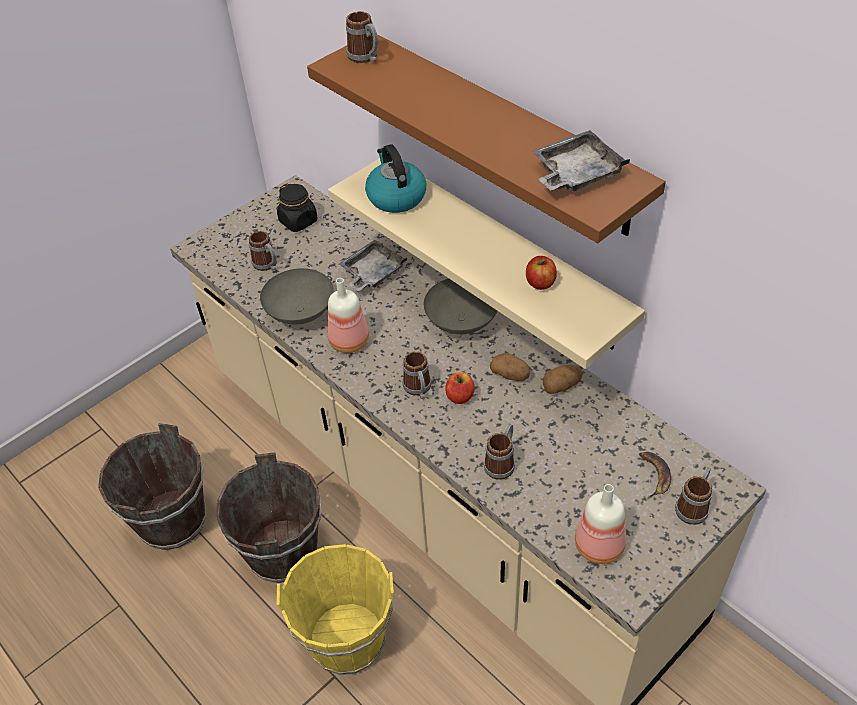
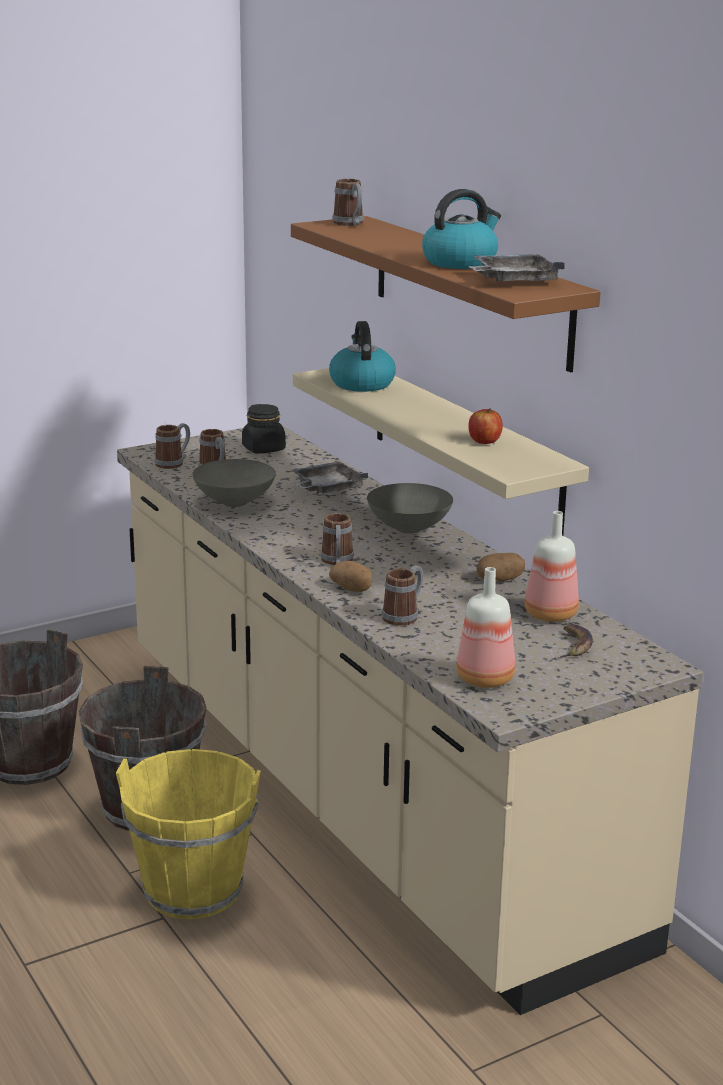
camera: 10 degrees right, 25 degrees down
(350, 342) = (278, 525): bottle -> bottle (552, 615)
(460, 396) = (381, 571): apple -> none
(507, 136) = (460, 262): none -> kettle
(510, 375) = (445, 566): potato -> potato (352, 589)
(693, 506) = (609, 670): mug -> mug (173, 463)

